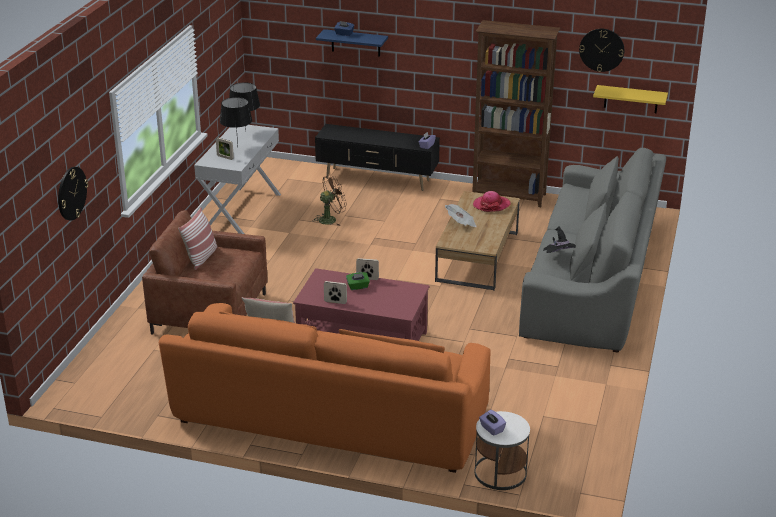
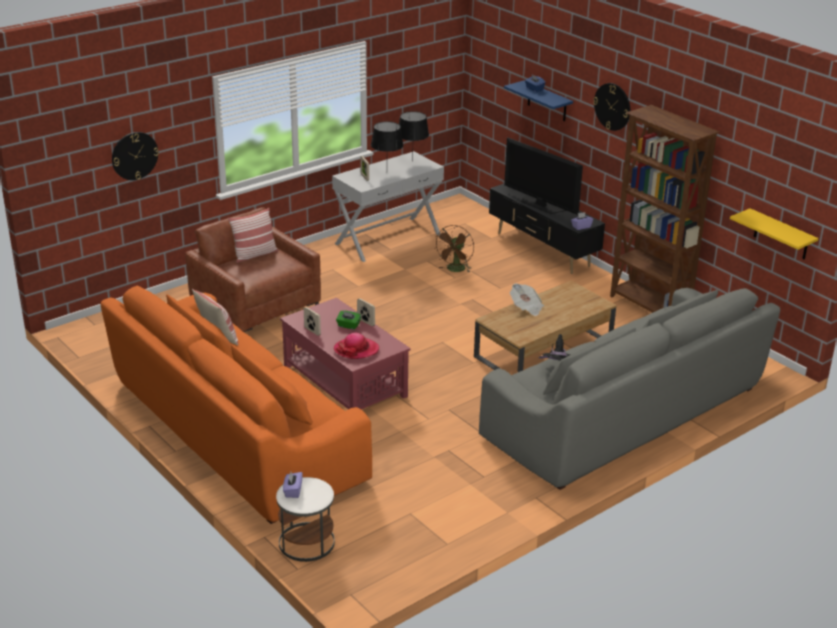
camera: 35 degrees right, 0 degrees up
(331, 219) = (455, 270): brown fan -> brown fan turned 105 degrees clockwise
(373, 138) = (541, 205): none -> television
(491, 205) = (579, 302): hat -> hat (356, 350)
(601, 49) = (758, 168): wall clock -> wall clock (612, 106)

